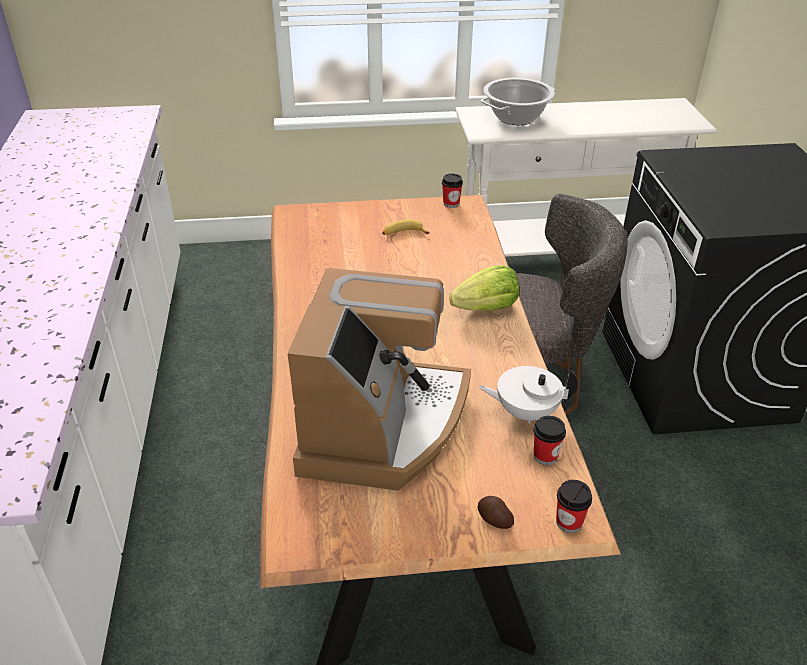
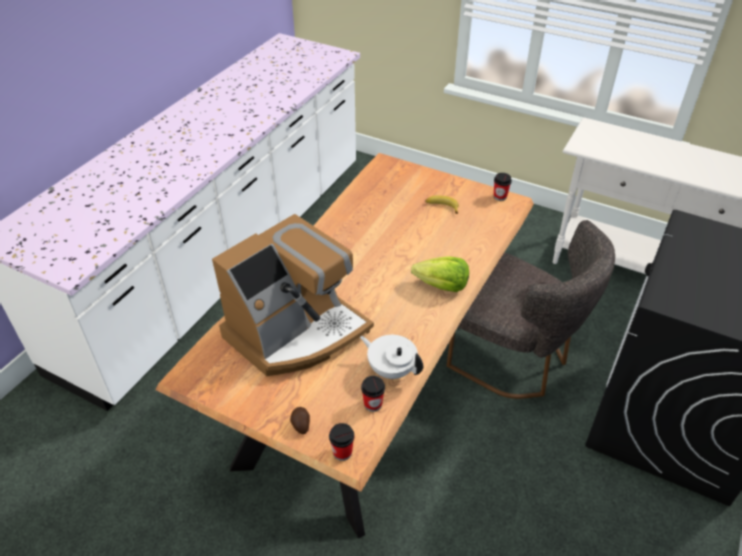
camera: 35 degrees right, 5 degrees up
(516, 117) = (623, 142): cooking pot -> none

